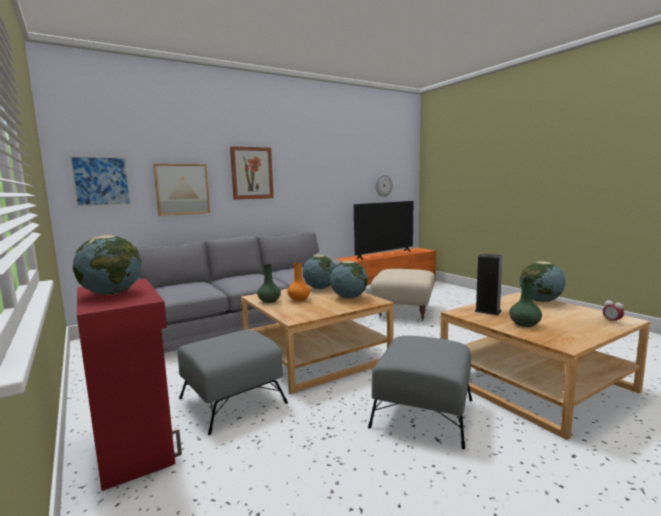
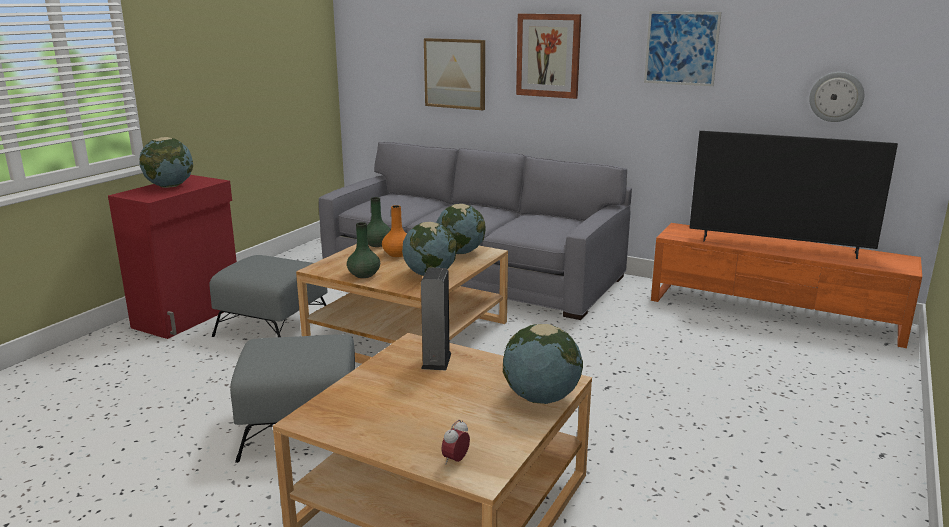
camera: 60 degrees right, 10 degrees up
(101, 181) = (377, 57): picture -> picture (681, 48)
(404, 311) = (651, 353): beige ottoman -> none
(524, 324) = (387, 389): green vase -> green vase (364, 275)

